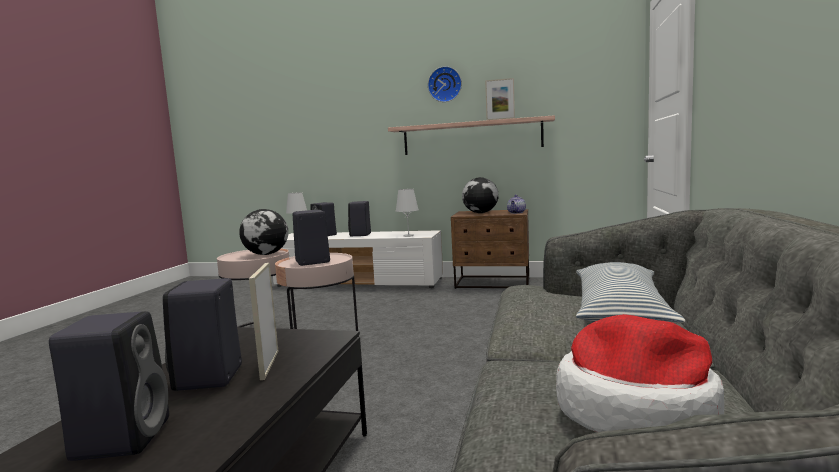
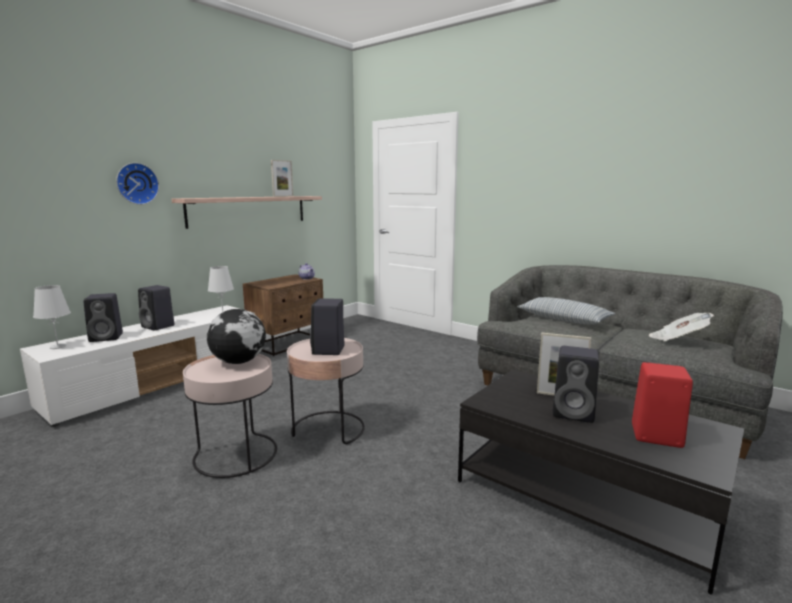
camera: 65 degrees left, 5 degrees up
(123, 437) = (654, 435): black speaker -> red speaker
(445, 84) = (223, 156): wall clock -> wall clock (136, 183)
(481, 213) = (277, 282): globe -> none
(637, 412) = (677, 340): hat -> newspaper

